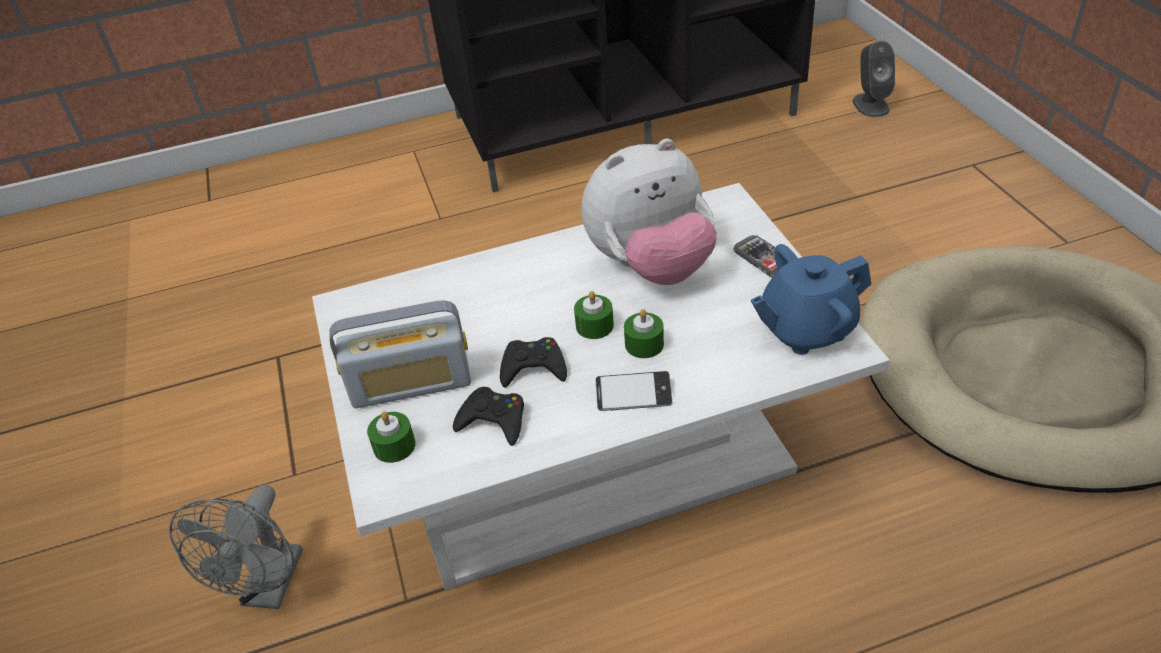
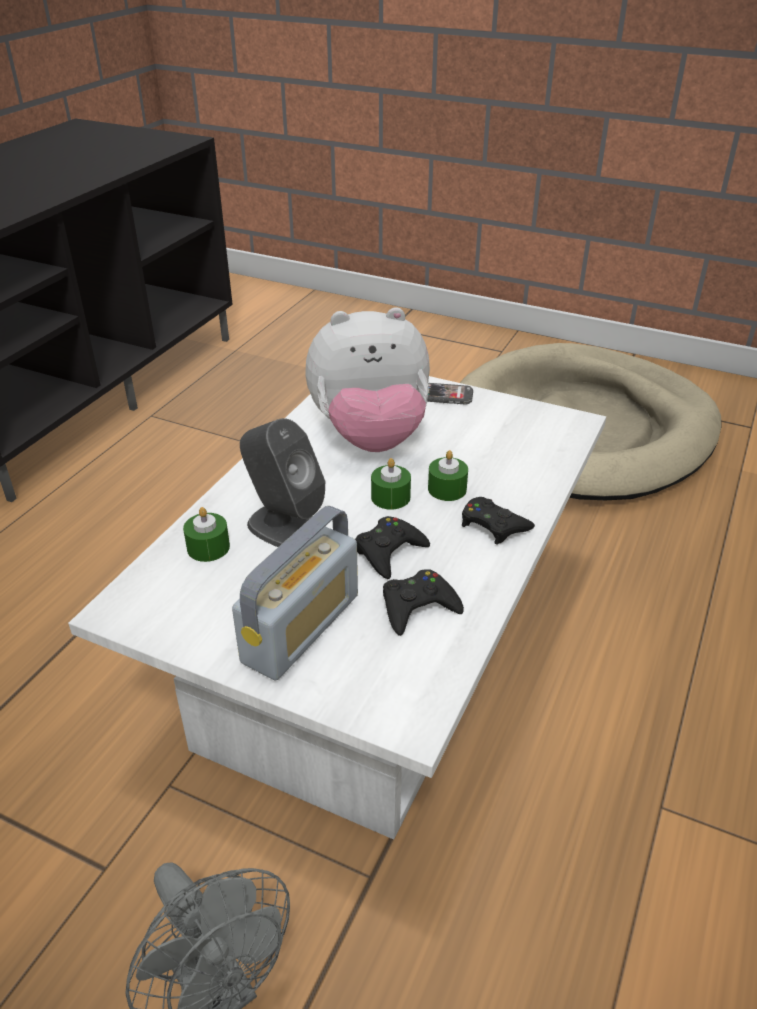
camera: 50 degrees left, 5 degrees down
(394, 446) = (363, 682): green candle -> green candle (208, 547)
(633, 396) = (493, 525): phone -> black game controller
(651, 266) = (370, 437): plush toy -> plush toy turned 60 degrees clockwise
(806, 329) = (535, 424): blue teapot -> none
(870, 105) = (277, 314): grey speaker -> grey speaker (285, 527)

